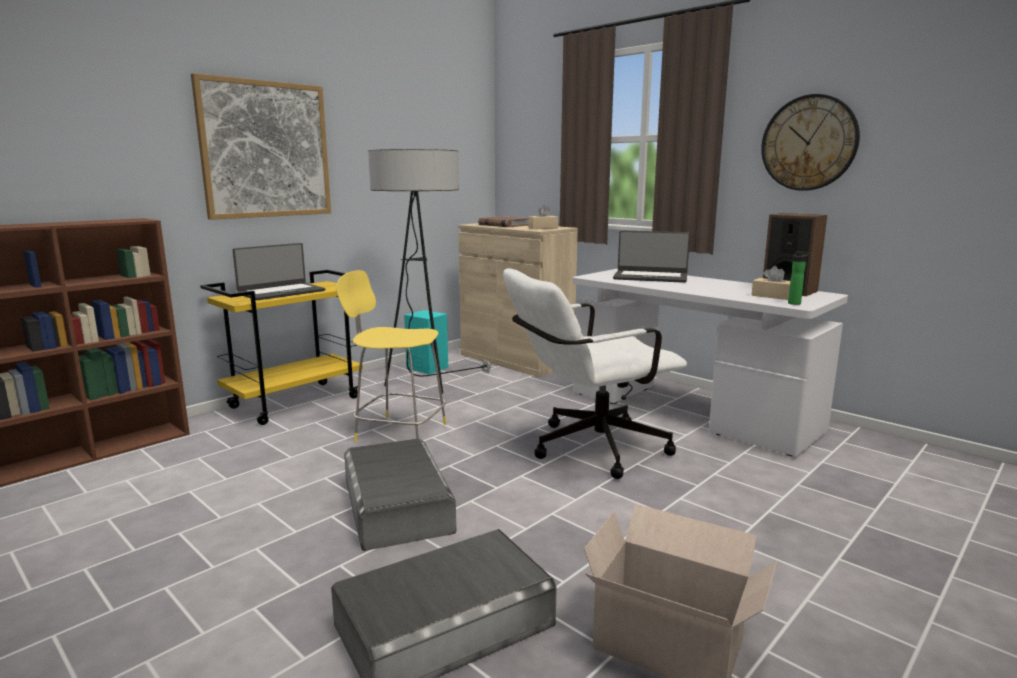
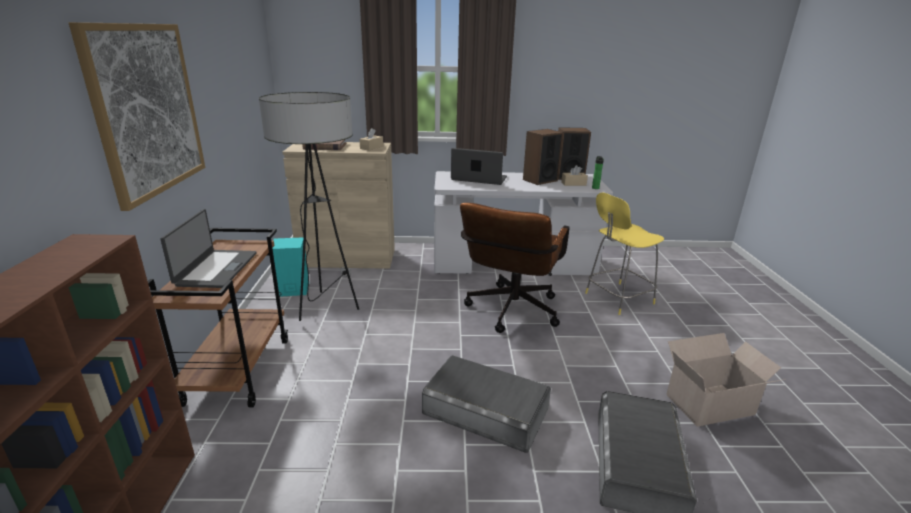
camera: 45 degrees left, 10 degrees up
(296, 402) = (238, 370): yellow cart -> brown cart
(398, 432) = (381, 356): yellow stool -> yellow stool (617, 299)
(588, 449) = (510, 313): white office chair -> brown office chair
(650, 277) = (478, 179): laptop -> laptop turned 135 degrees counterclockwise
(731, 288) = (539, 180): none -> speaker
(809, 143) = (561, 79): wall clock -> none

